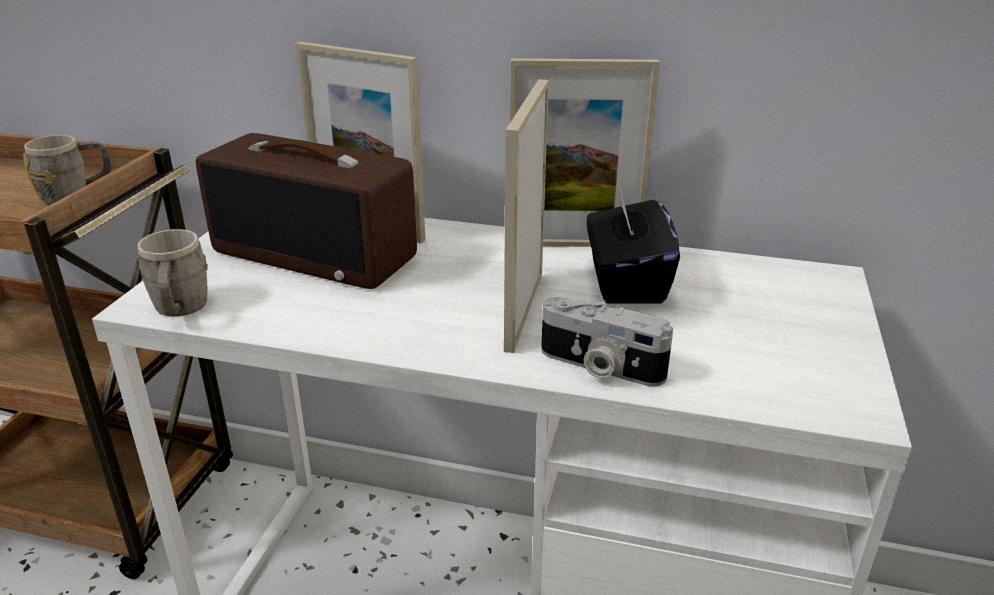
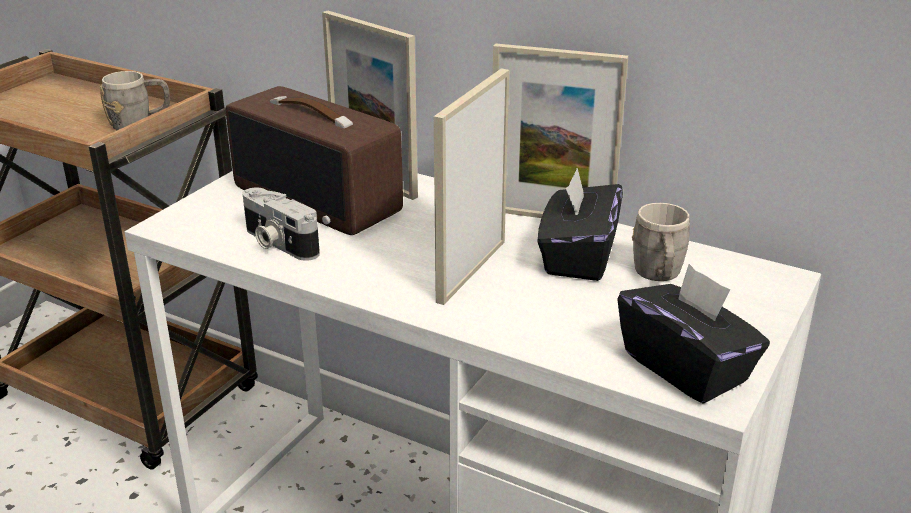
camera: 15 degrees right, 0 degrees up
(180, 311) = (192, 234): grey mug -> grey mug (658, 276)
(599, 367) = (510, 326): camera -> camera (278, 243)
(808, 384) = (686, 368): none -> black tissue box

